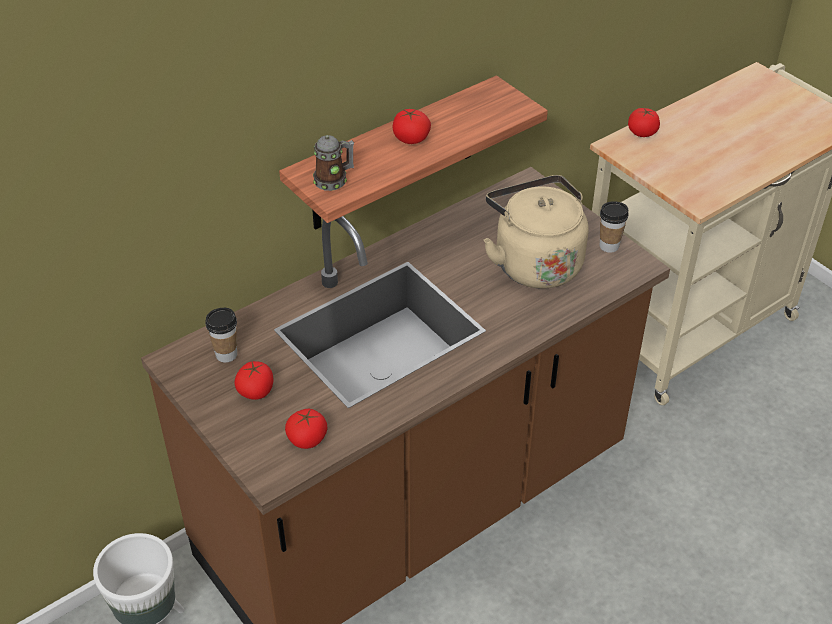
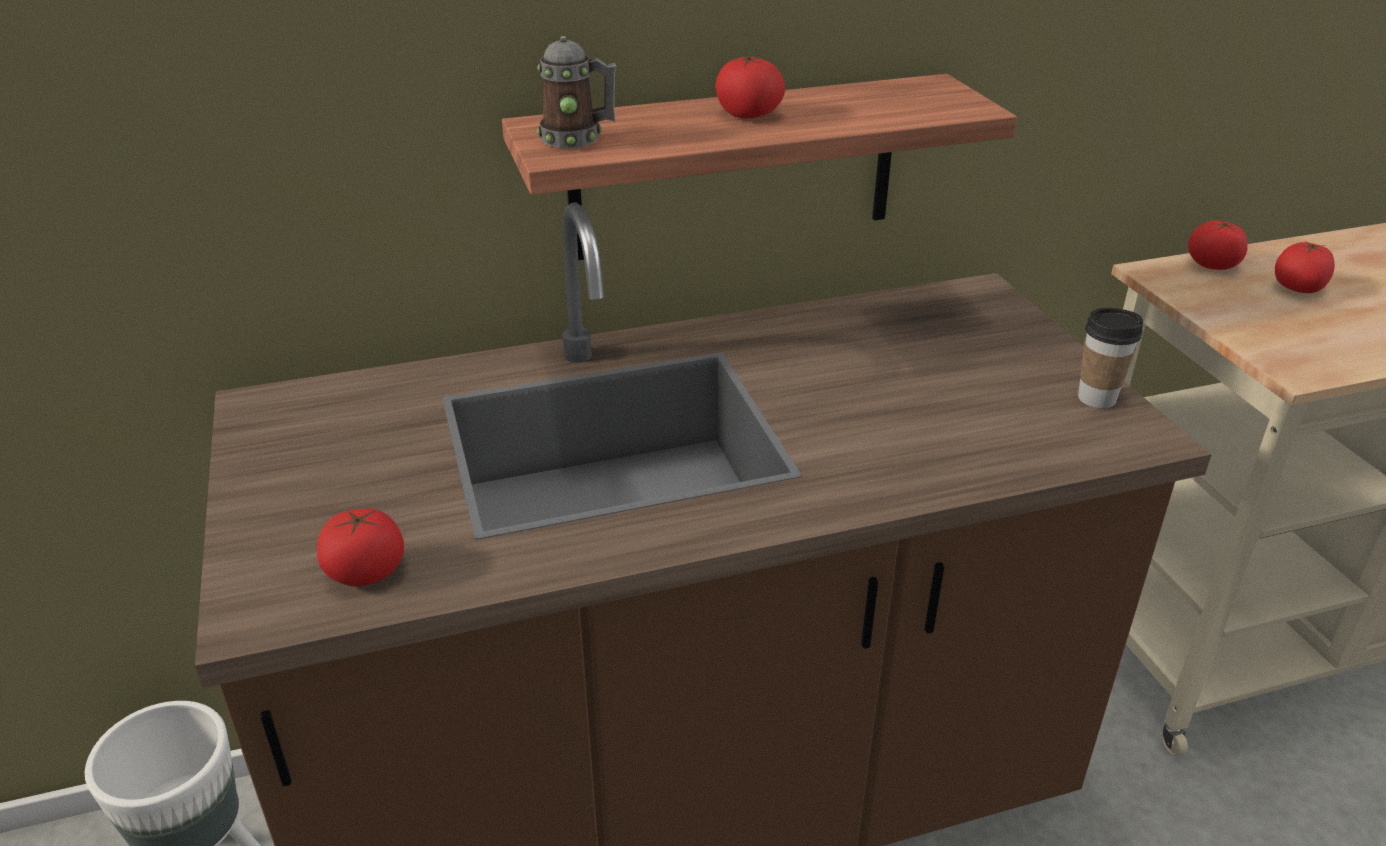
camera: 20 degrees right, 10 degrees down
(226, 354) = (342, 415): cup -> none
(256, 391) = (343, 476): tomato -> tomato (1297, 288)
(534, 262) = (943, 395): beige kettle -> none

